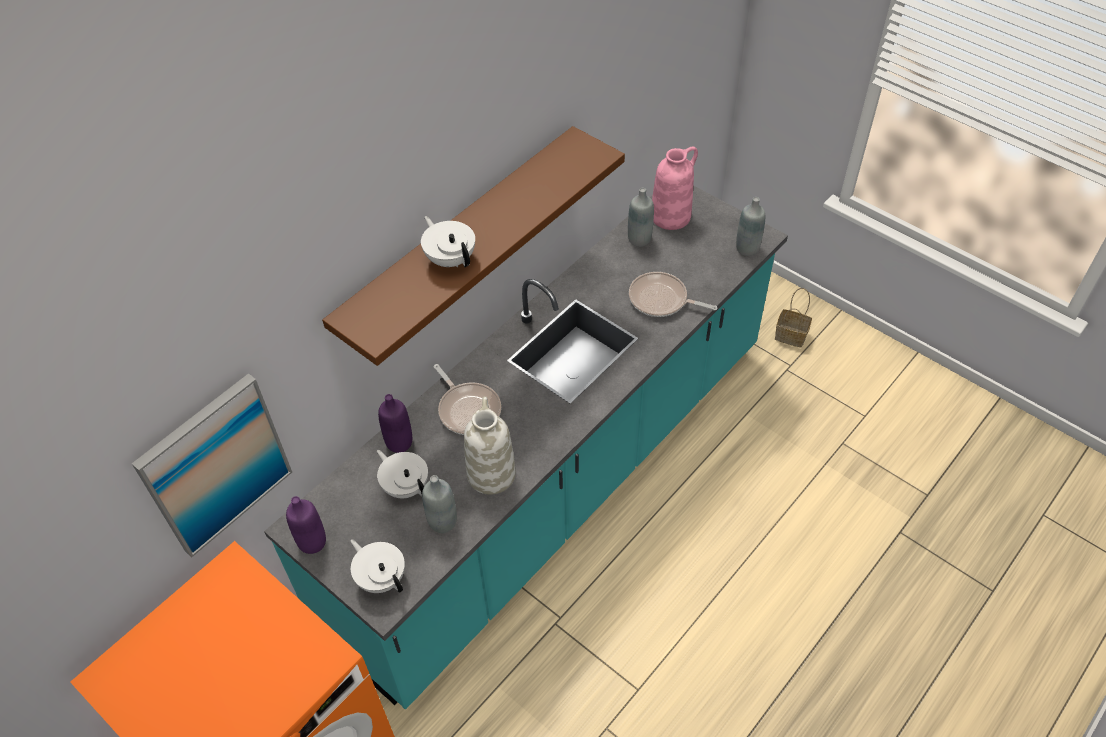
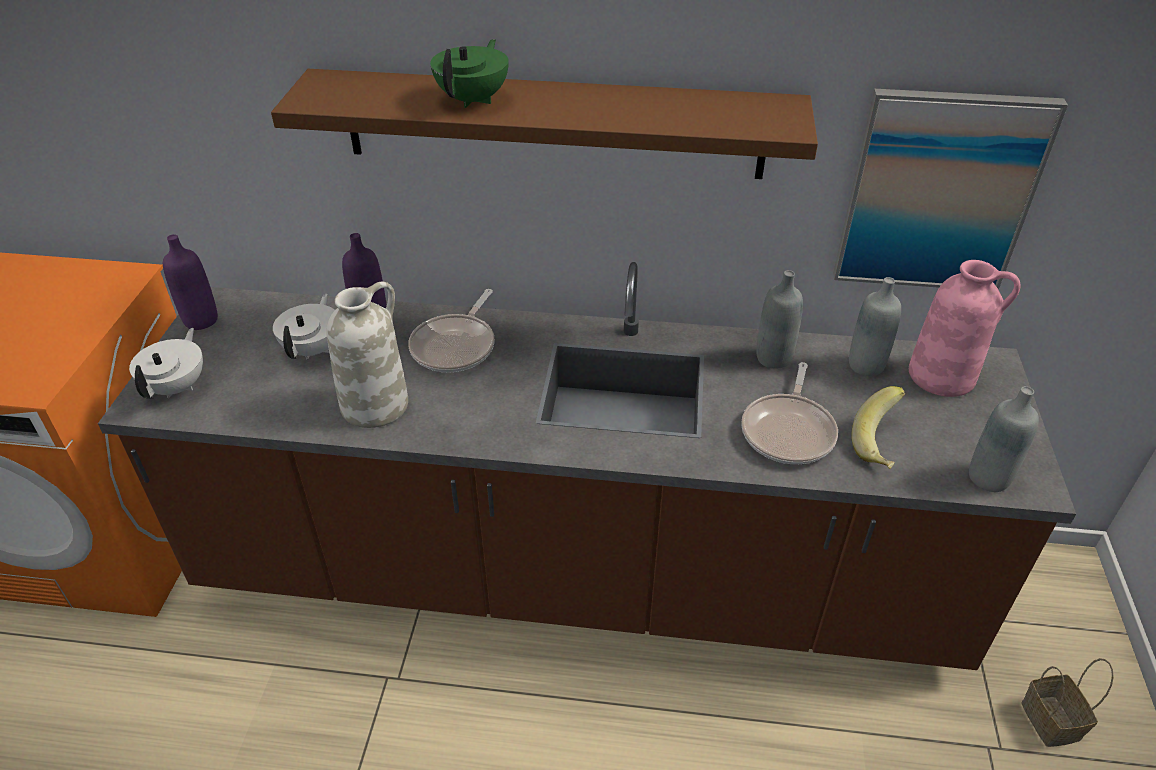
camera: 55 degrees right, 10 degrees down
(215, 465) = (146, 148): picture -> picture (938, 192)
(442, 522) = (280, 398): grey bottle -> grey bottle (773, 358)
(450, 259) = (474, 100): white teapot -> green teapot
(556, 483) = (578, 575): turquoise counter -> brown counter
(661, 300) = (789, 431): frying pan -> frying pan turned 150 degrees counterclockwise
(698, 271) = (881, 445): none -> banana

